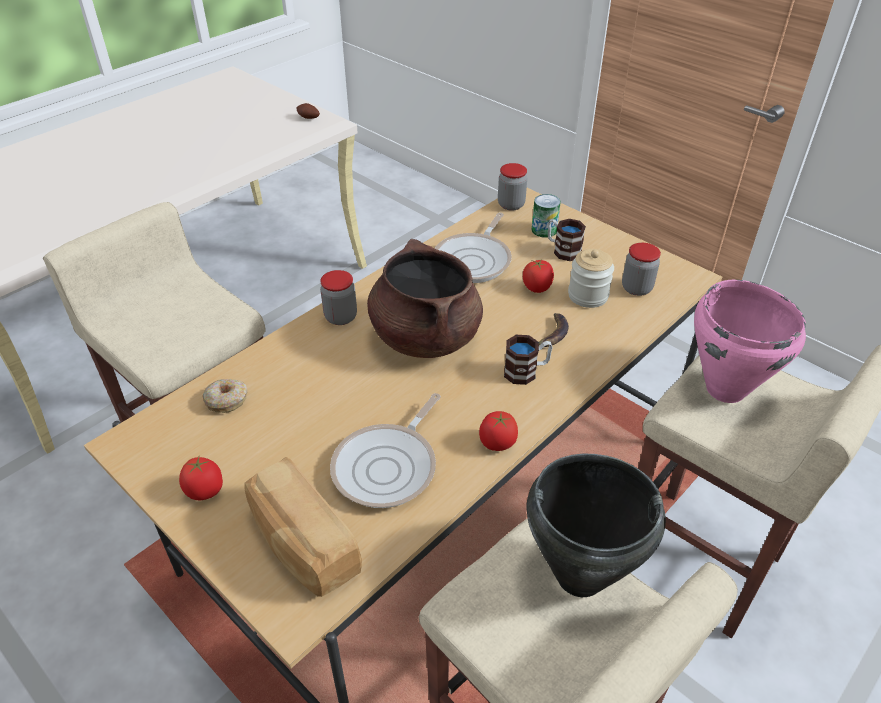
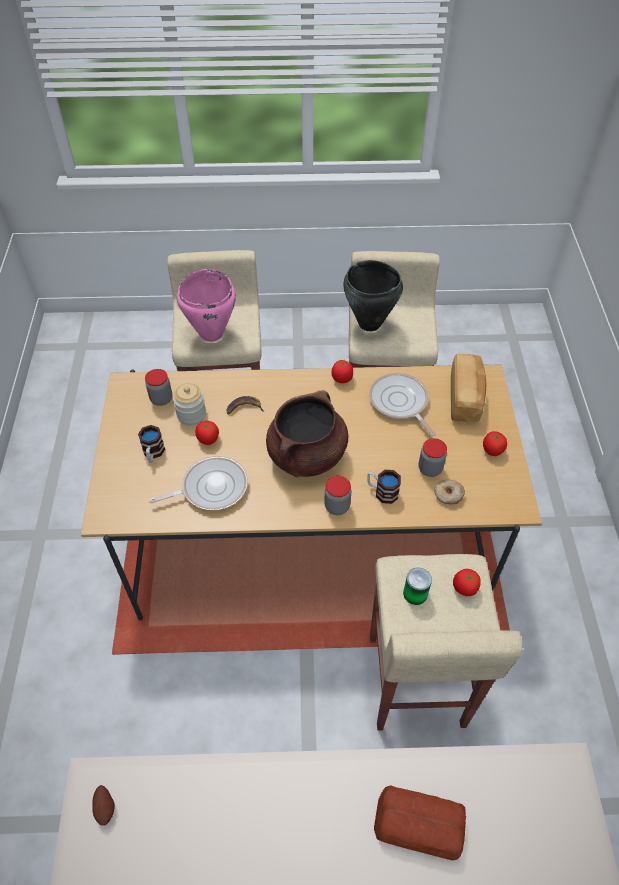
camera: 135 degrees left, 10 degrees up
(95, 197) = (418, 823): none -> bread
(149, 340) = (464, 588): none -> tomato
(389, 467) = (400, 403): frying pan -> frying pan turned 105 degrees counterclockwise
(511, 205) = (119, 518): jar -> jar (430, 469)
(526, 371) = (284, 399): mug -> mug (382, 492)
(544, 230) = (137, 477): can -> can (415, 593)

